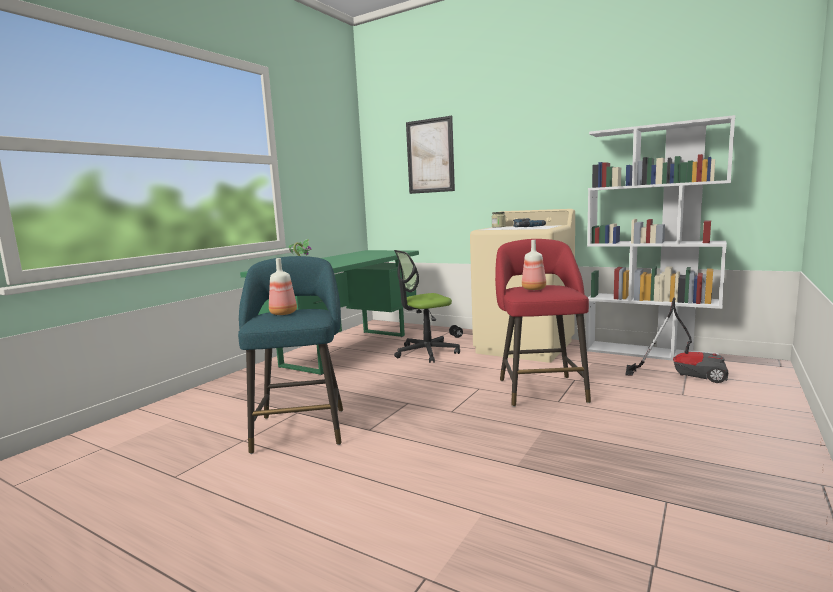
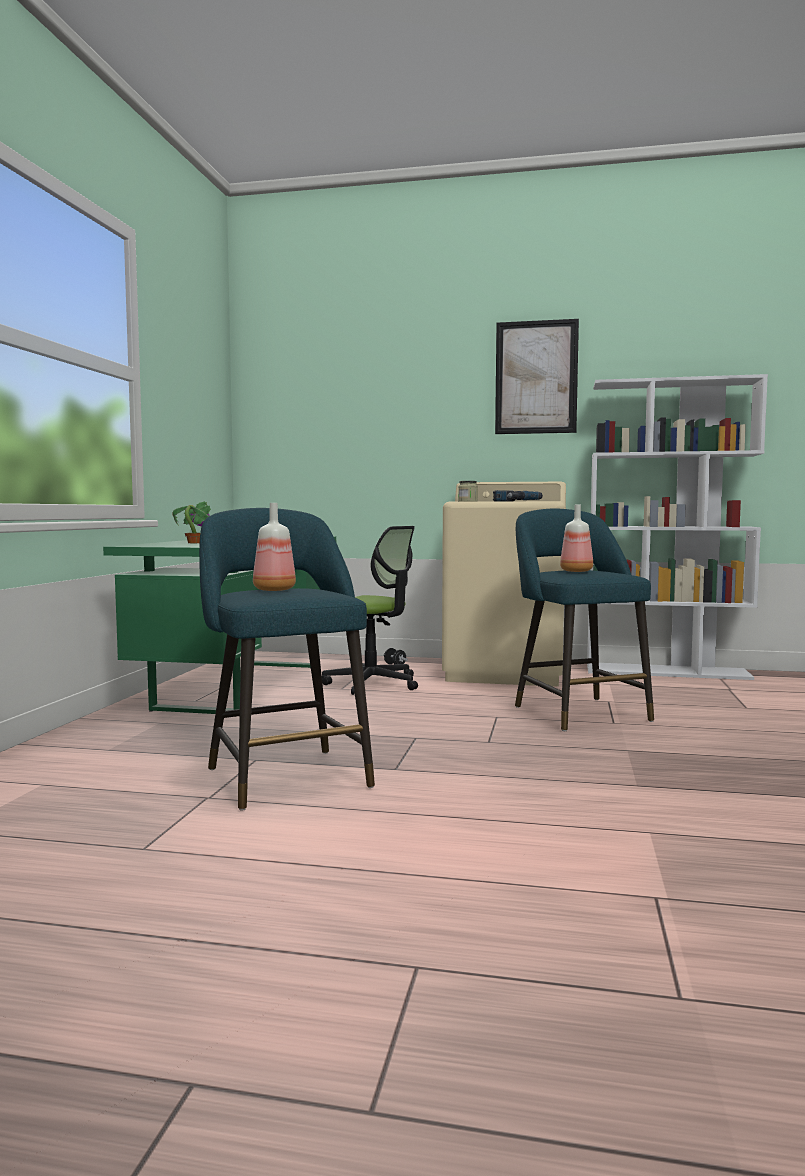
camera: 20 degrees left, 5 degrees down
(426, 352) = (373, 684): office chair -> office chair turned 105 degrees counterclockwise
(430, 156) = (350, 399): picture -> picture (536, 377)
(540, 389) = (577, 712): red stool -> turquoise stool
(683, 374) = (727, 689): vacuum cleaner -> none

